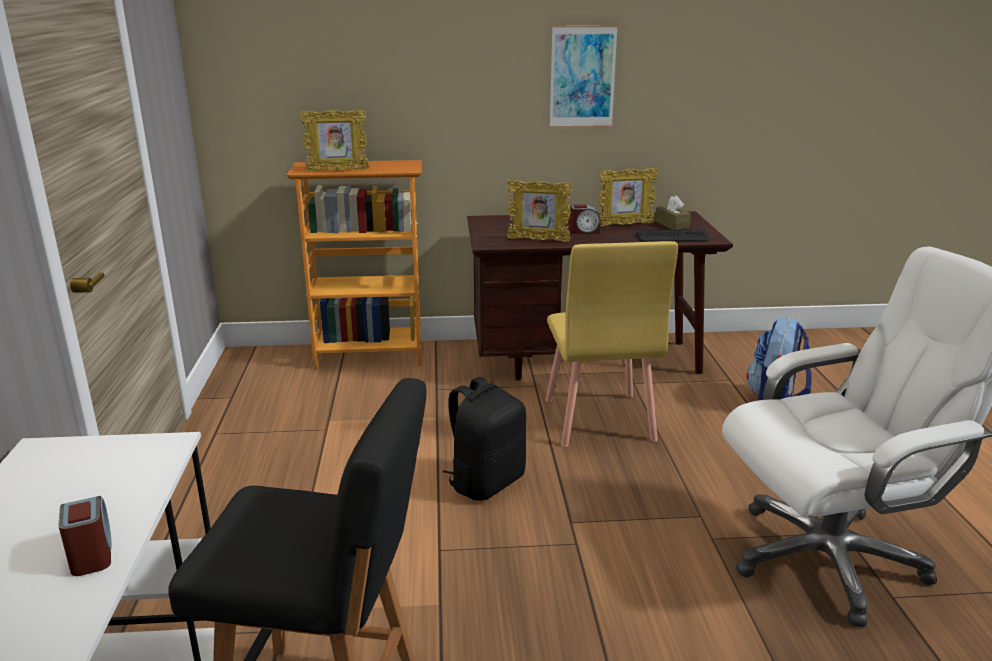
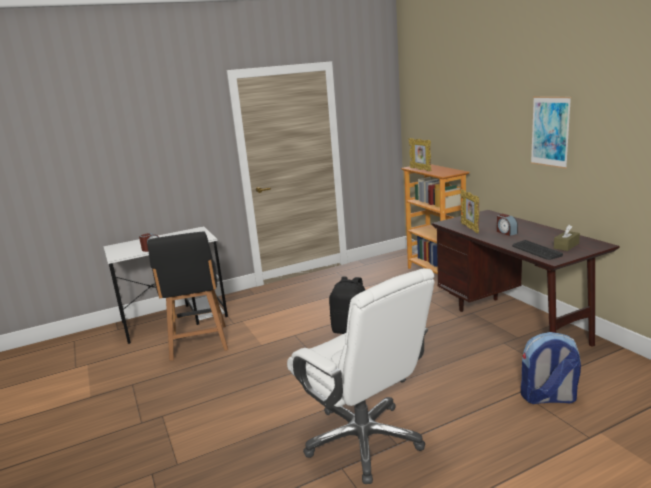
camera: 70 degrees right, 5 degrees down
(598, 420) = (442, 342): yellow chair -> none
(625, 225) = (540, 237): picture frame -> none

